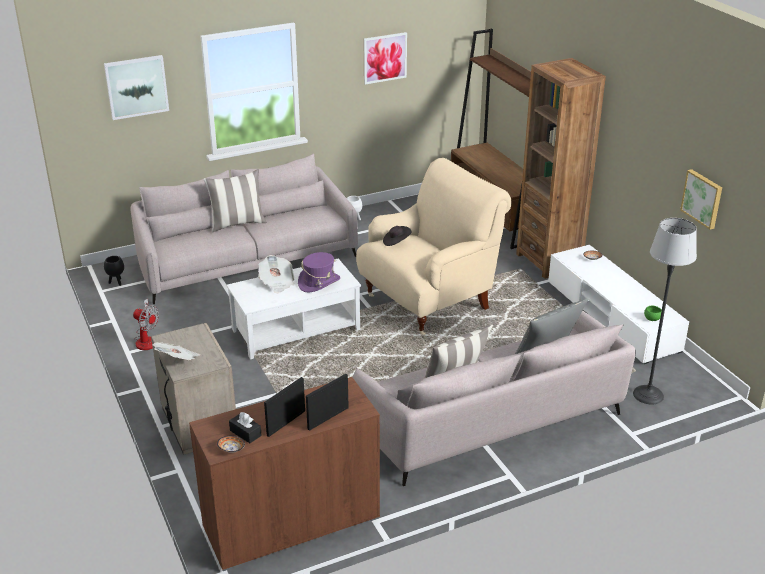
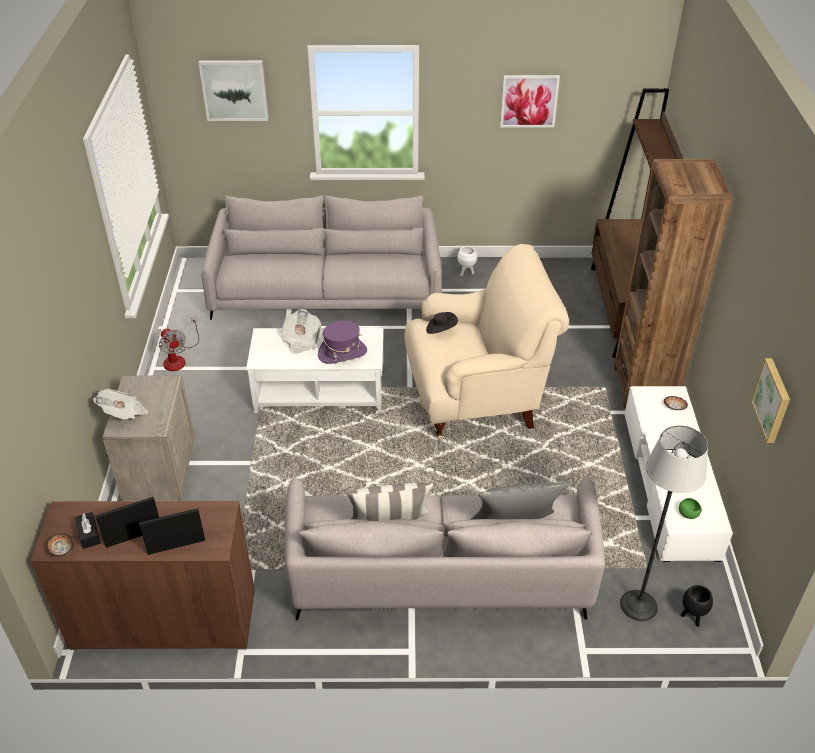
camera: 25 degrees right, 10 degrees up
(116, 282) = (194, 284): black planter -> black planter (692, 617)
(237, 224) = (317, 255): pillow -> none

